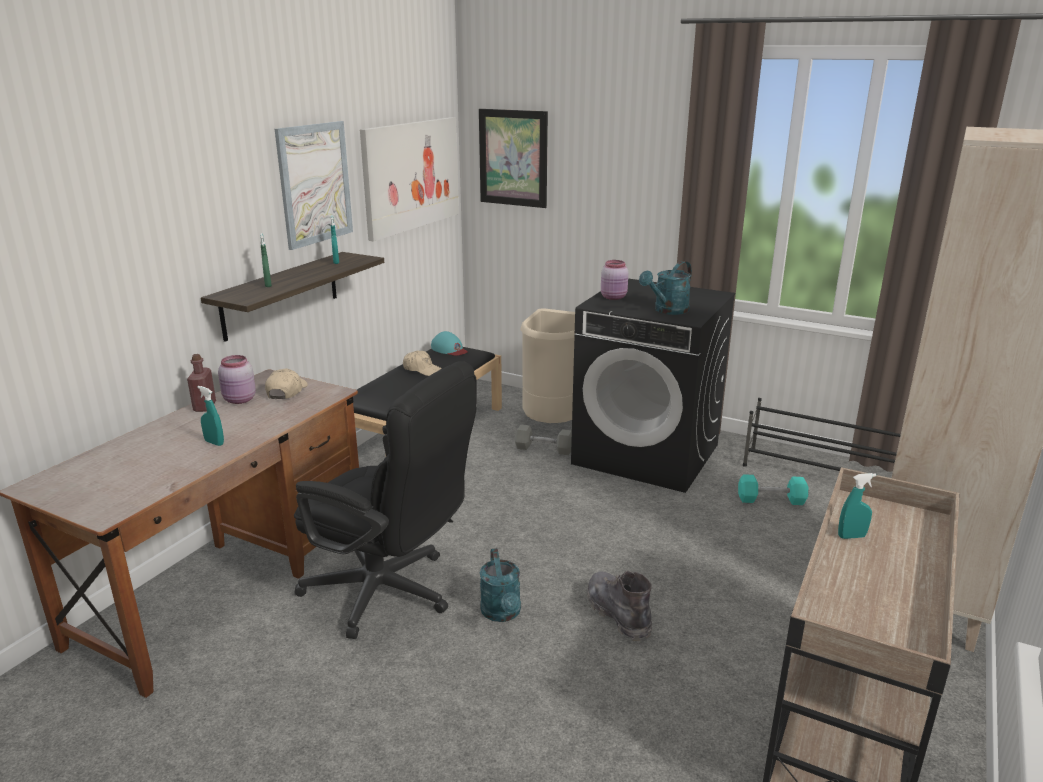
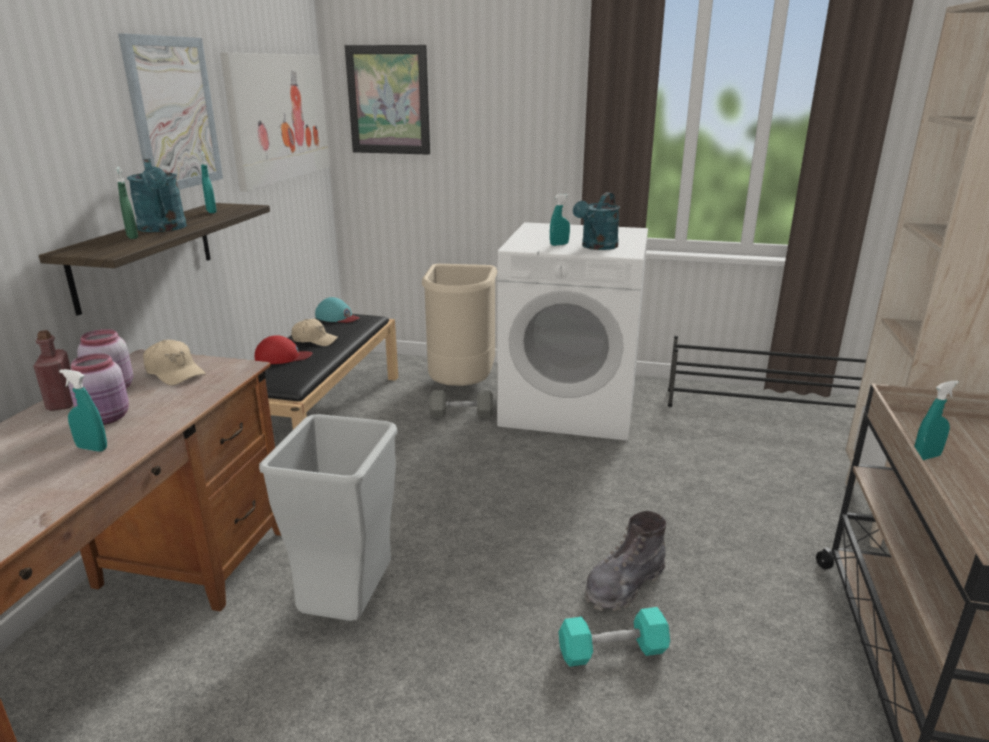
camera: 15 degrees left, 0 degrees up
(286, 391) = (174, 372): beige cap -> beige cap turned 135 degrees clockwise
(390, 382) = (282, 357): none -> red cap
(390, 594) = (348, 610): black office chair -> grey trash can
(502, 614) = (494, 610): turquoise watering can -> turquoise watering can (163, 229)
(614, 297) = (531, 239): pink jar -> pink jar (106, 418)
(618, 613) = (624, 585): grey boot -> grey boot turned 90 degrees counterclockwise
(635, 305) = (559, 244): none -> turquoise spray bottle
(647, 454) = (570, 406): black washing machine -> white washing machine
(771, 500) = (713, 436): turquoise dumbbell -> turquoise dumbbell (612, 651)

